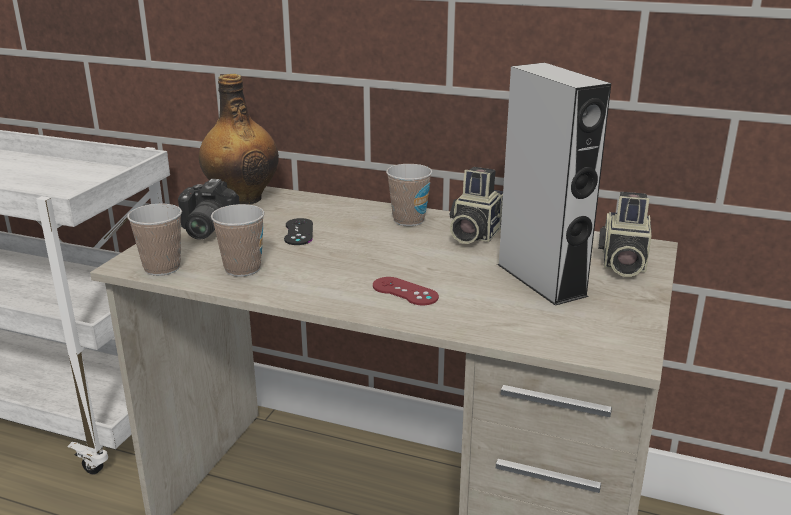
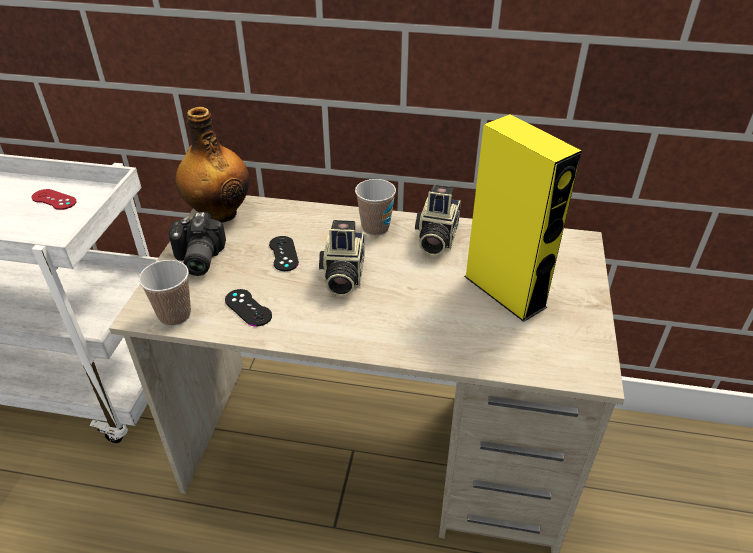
camera: 10 degrees left, 15 degrees up
(242, 269) = (248, 308): cup -> black game controller
(405, 291) = (397, 320): red game controller -> red game controller (54, 200)
(541, 279) = (504, 291): grey speaker -> yellow speaker
(622, 263) = (564, 263): camera -> camera (342, 276)

